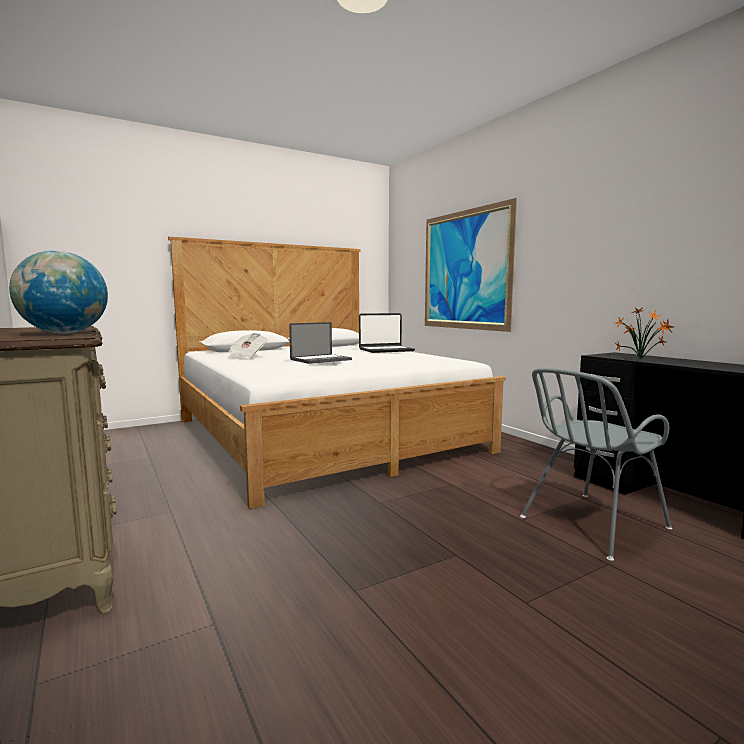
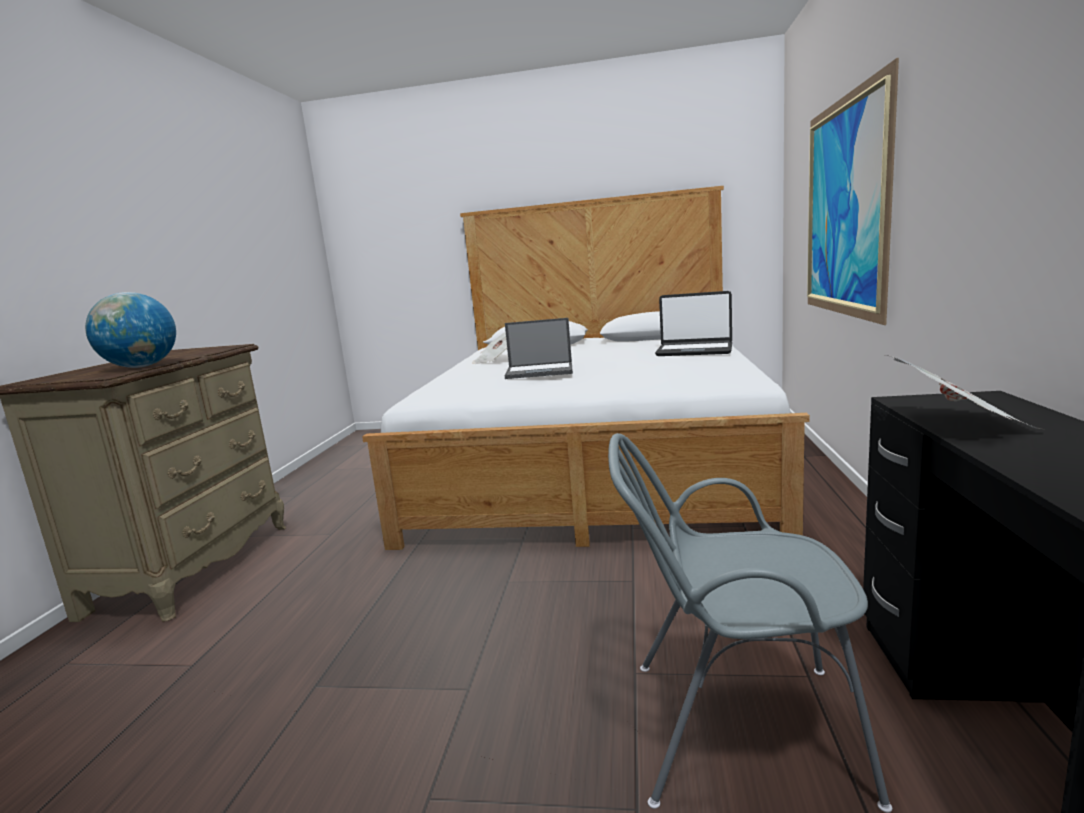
camera: 40 degrees right, 5 degrees up
(642, 359) = (958, 425): potted plant -> newspaper

